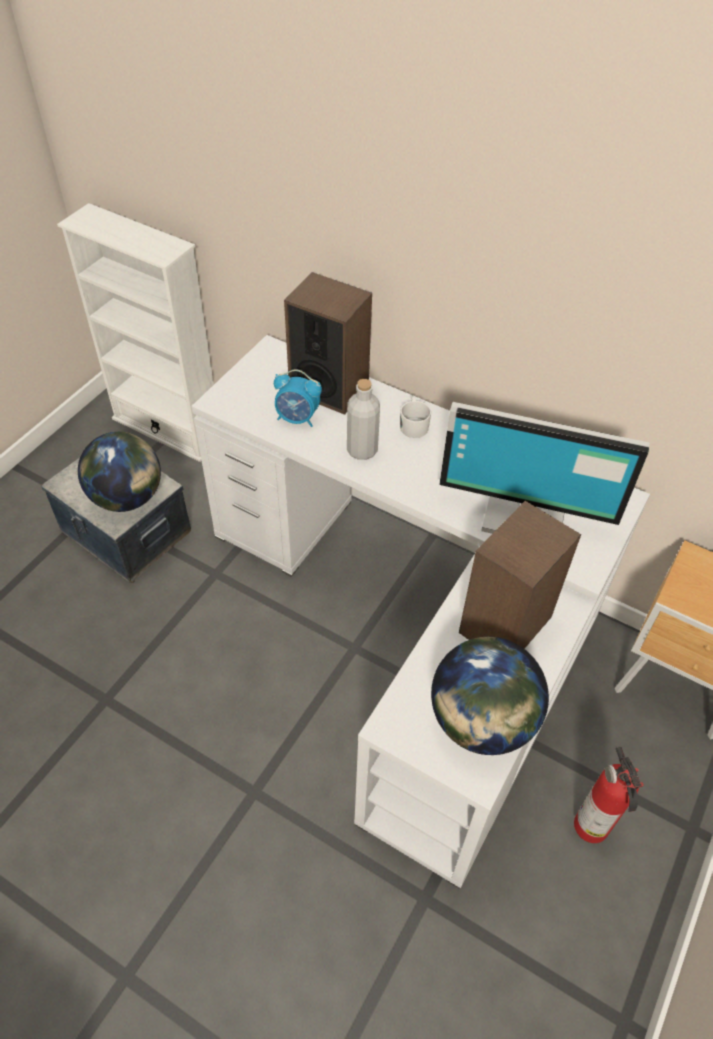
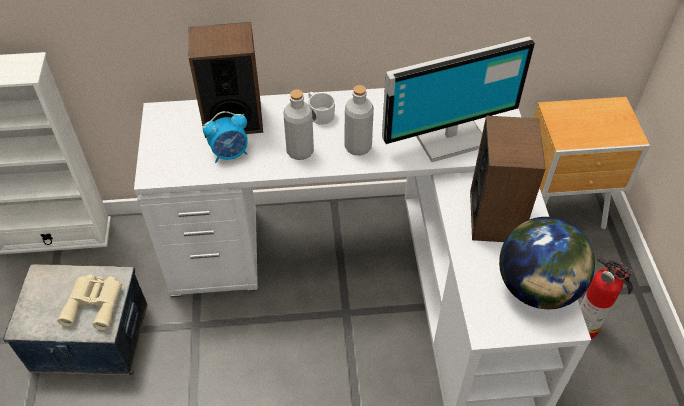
camera: 35 degrees left, 0 degrees up
(128, 497) = (95, 303): globe -> beige binoculars
(421, 475) = (358, 147): none -> grey bottle

